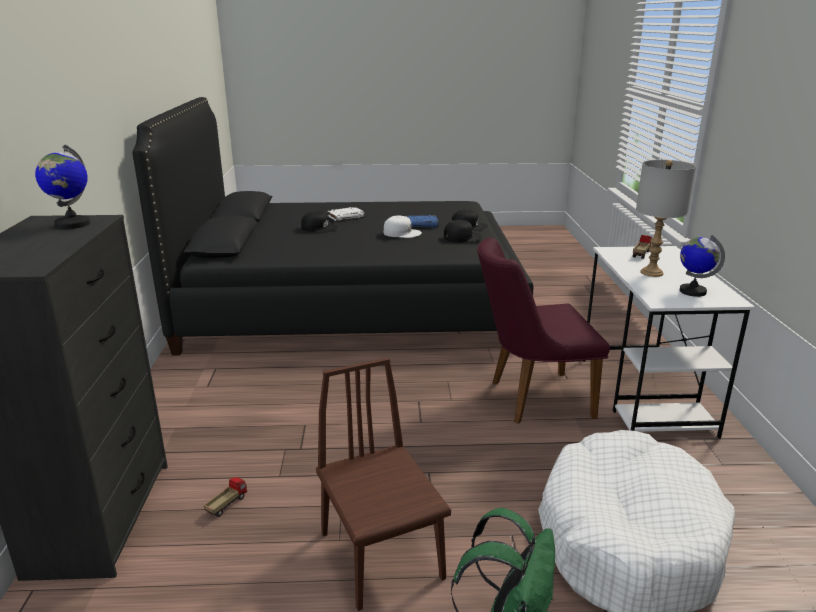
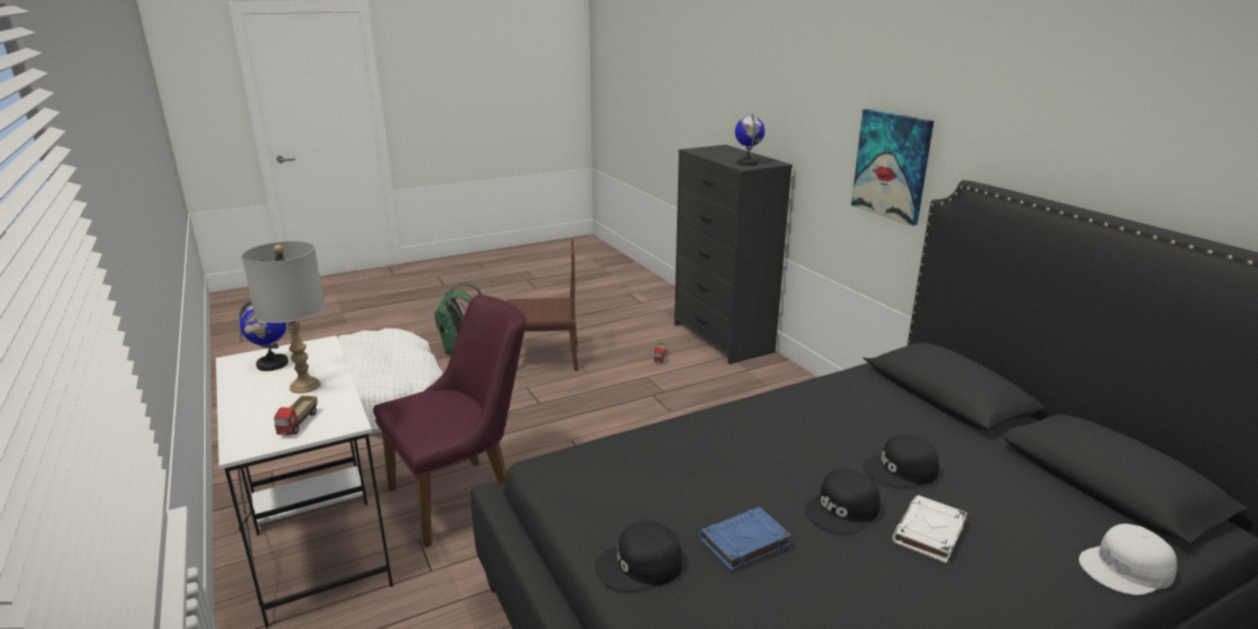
camera: 155 degrees right, 0 degrees up
(93, 147) = (892, 165): none -> picture
(381, 555) = (543, 359): brown chair -> brown chair turned 45 degrees counterclockwise
(402, 233) = (739, 485): white cap -> white cap (1127, 569)
(462, 237) = (620, 498): black cap -> black cap (843, 510)

